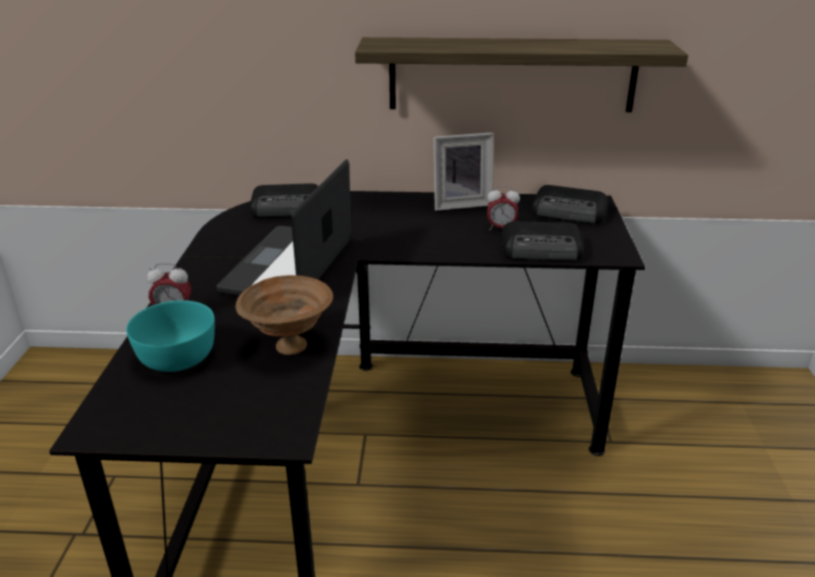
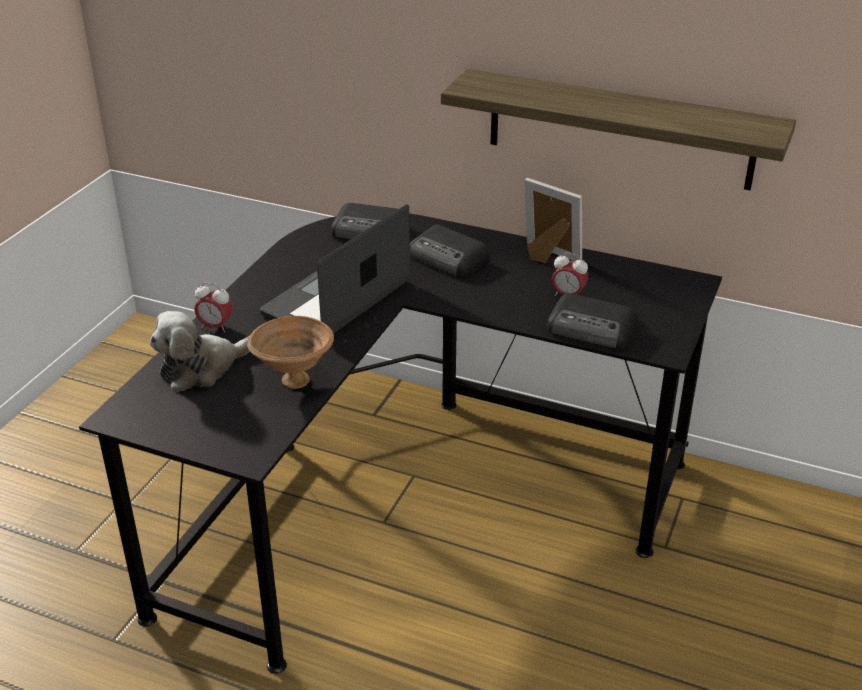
camera: 20 degrees right, 5 degrees up
(178, 355) = (202, 368): turquoise bowl -> plush toy
(460, 203) = (547, 257): picture frame -> picture frame turned 150 degrees counterclockwise
(570, 212) = (657, 290): radio -> radio (448, 258)

